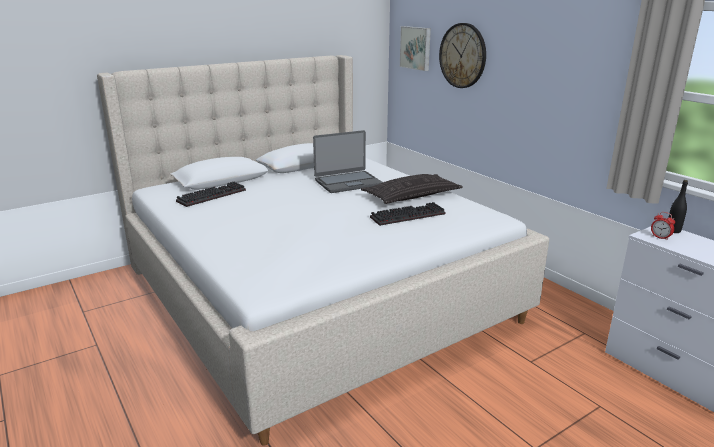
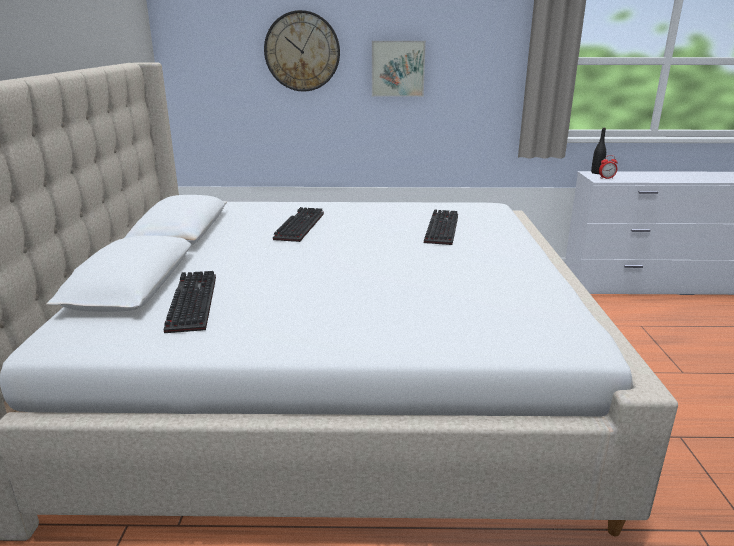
camera: 55 degrees left, 0 degrees up
(347, 182) = (298, 226): laptop -> keyboard
(411, 196) = (388, 214): pillow -> none
(416, 48) = (214, 49): picture -> picture (397, 68)

